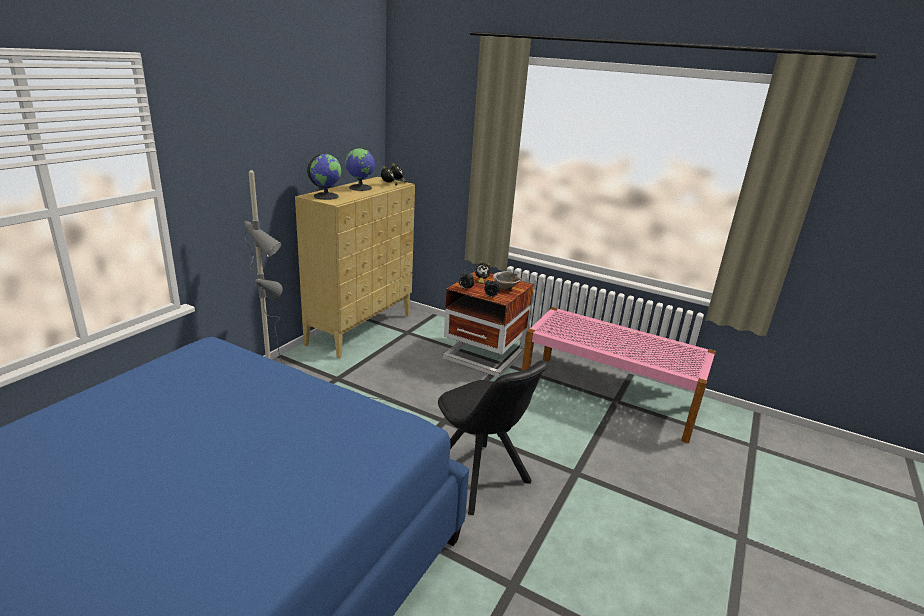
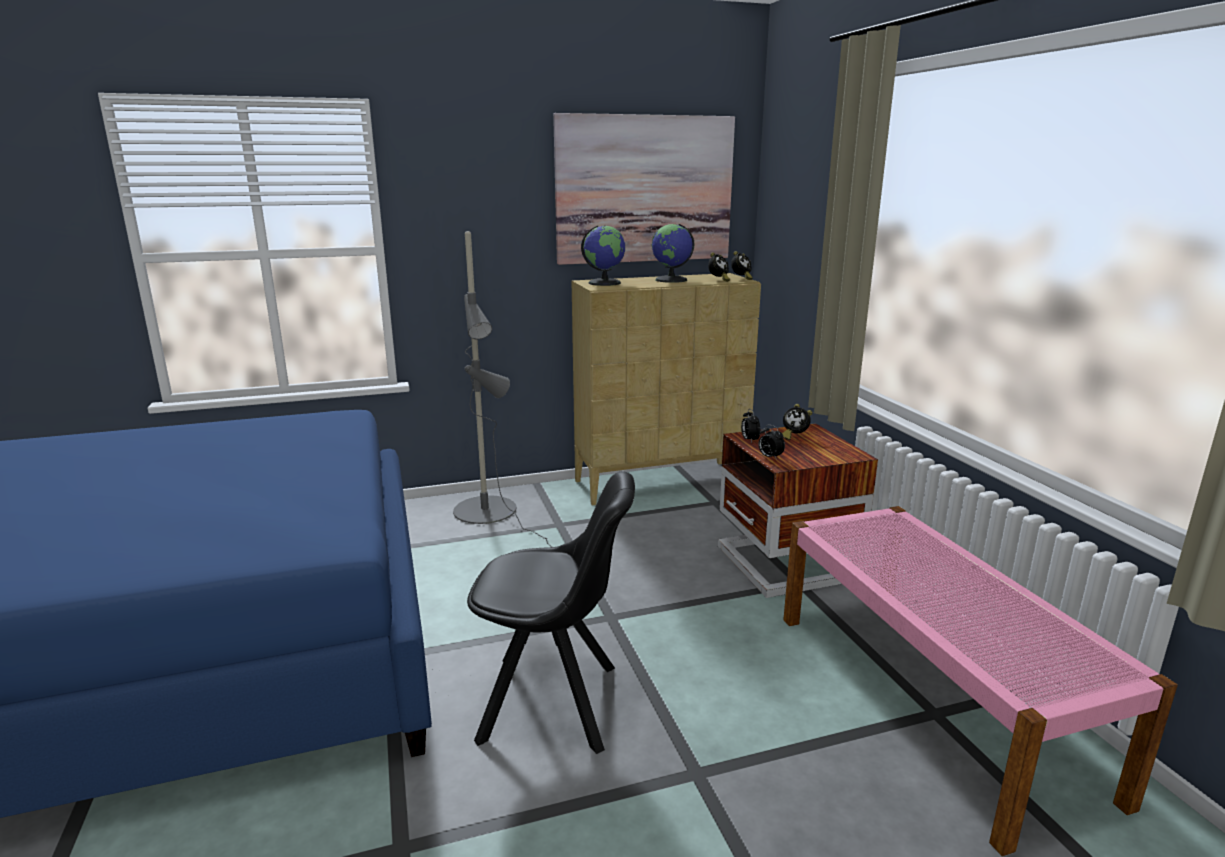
camera: 45 degrees right, 5 degrees down
(330, 122) = (644, 189): none -> picture
(480, 478) = (554, 703): black chair -> black chair turned 90 degrees counterclockwise
(506, 288) = (816, 453): bowl -> none

